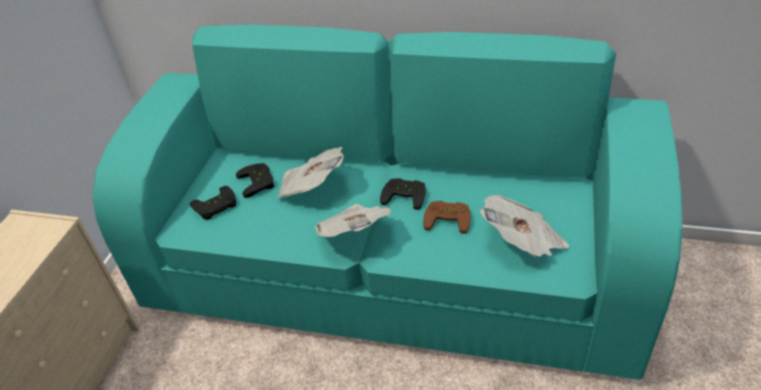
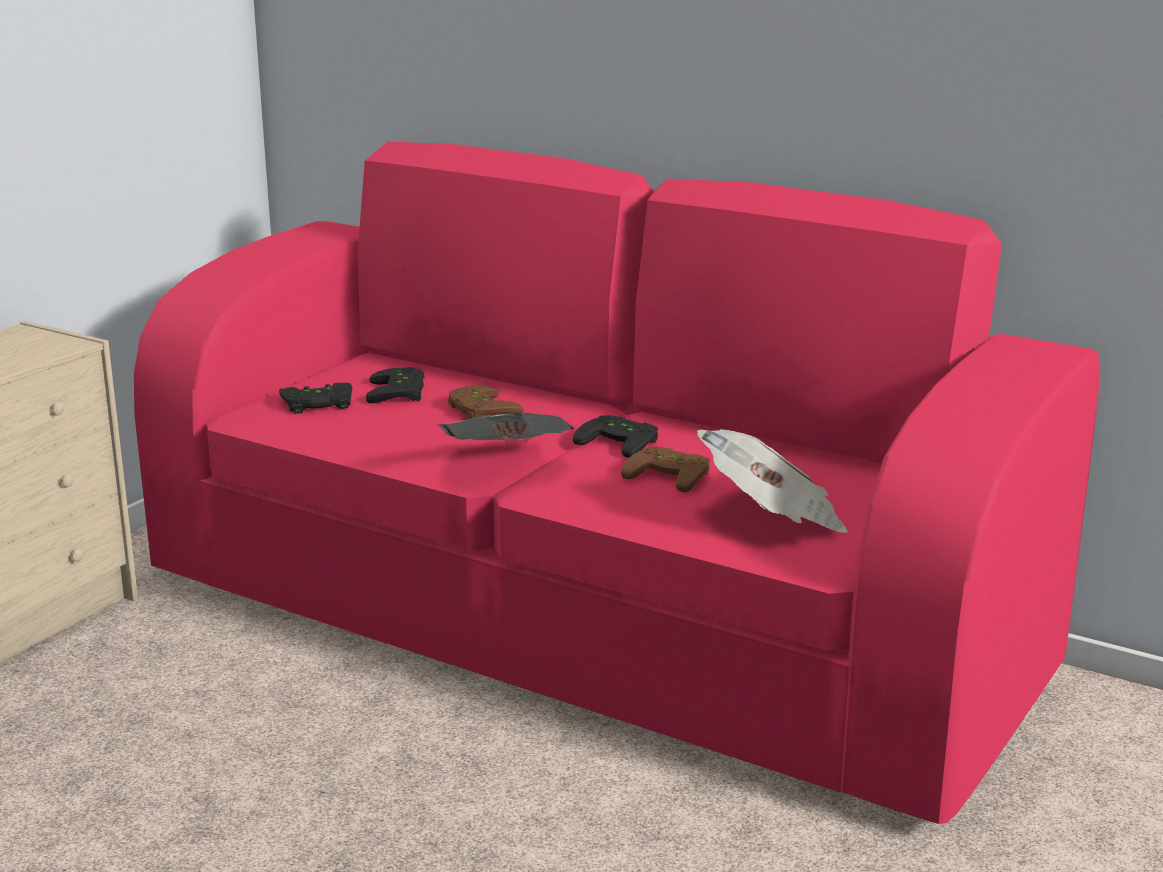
camera: 15 degrees right, 20 degrees down
(312, 187) = (478, 410): newspaper -> brown game controller
(390, 275) = (583, 624): turquoise sofa -> pink sofa

